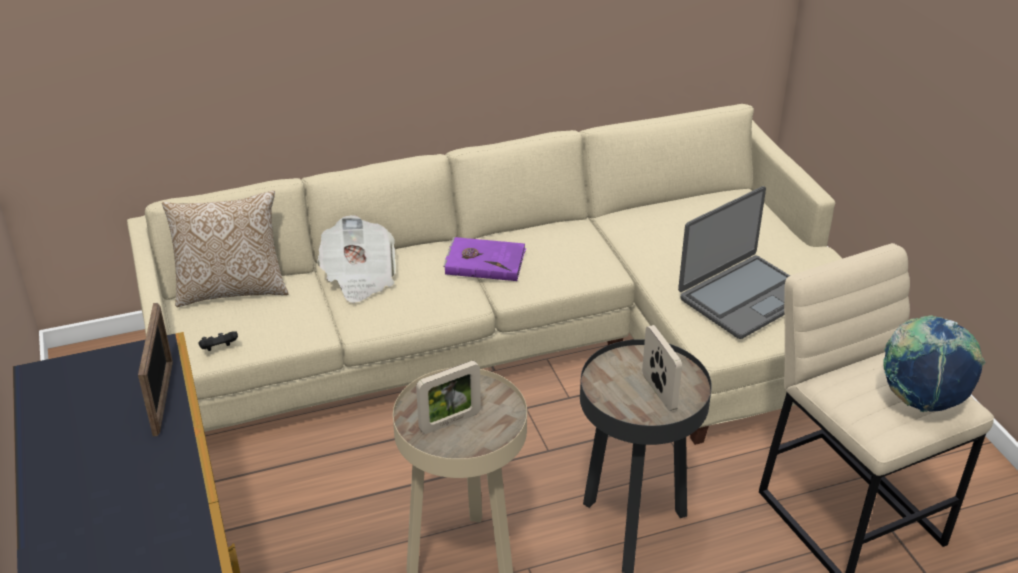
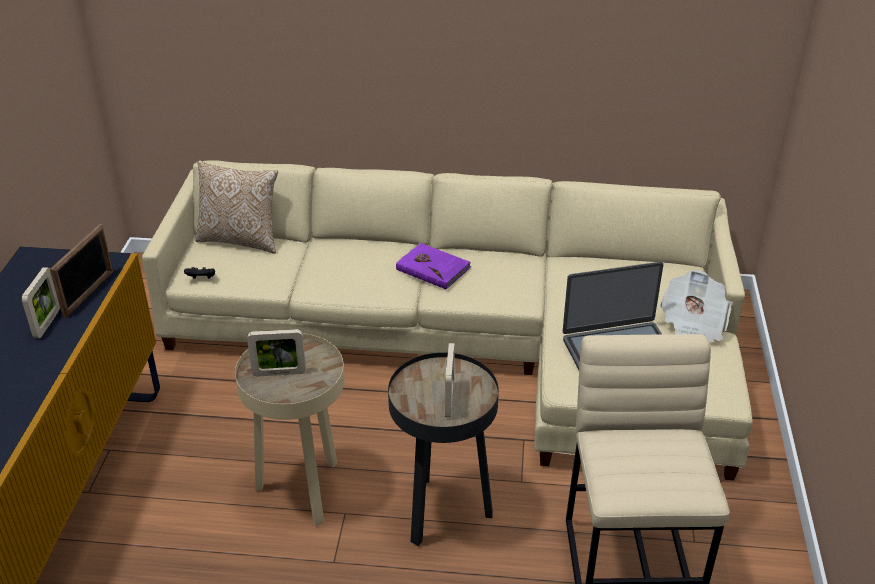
camera: 25 degrees right, 0 degrees up
(138, 449) = (47, 323): none -> picture frame
(359, 277) = (332, 254): newspaper -> newspaper (692, 325)
(921, 400) = (666, 477): globe -> none

